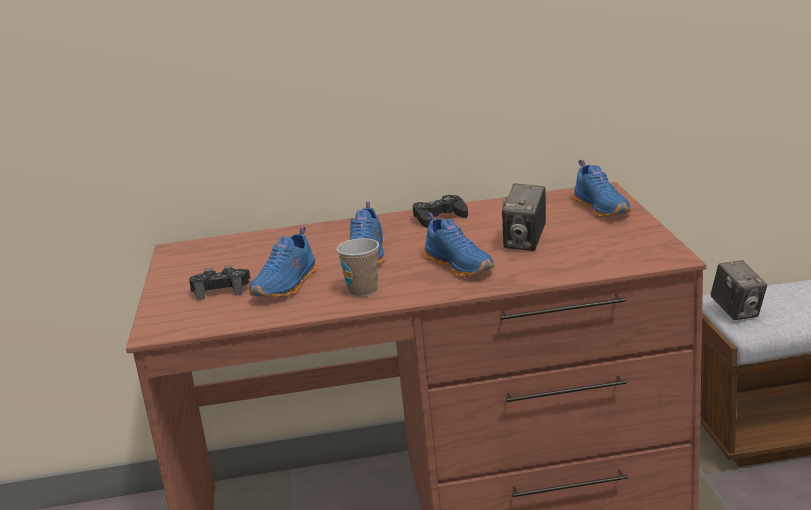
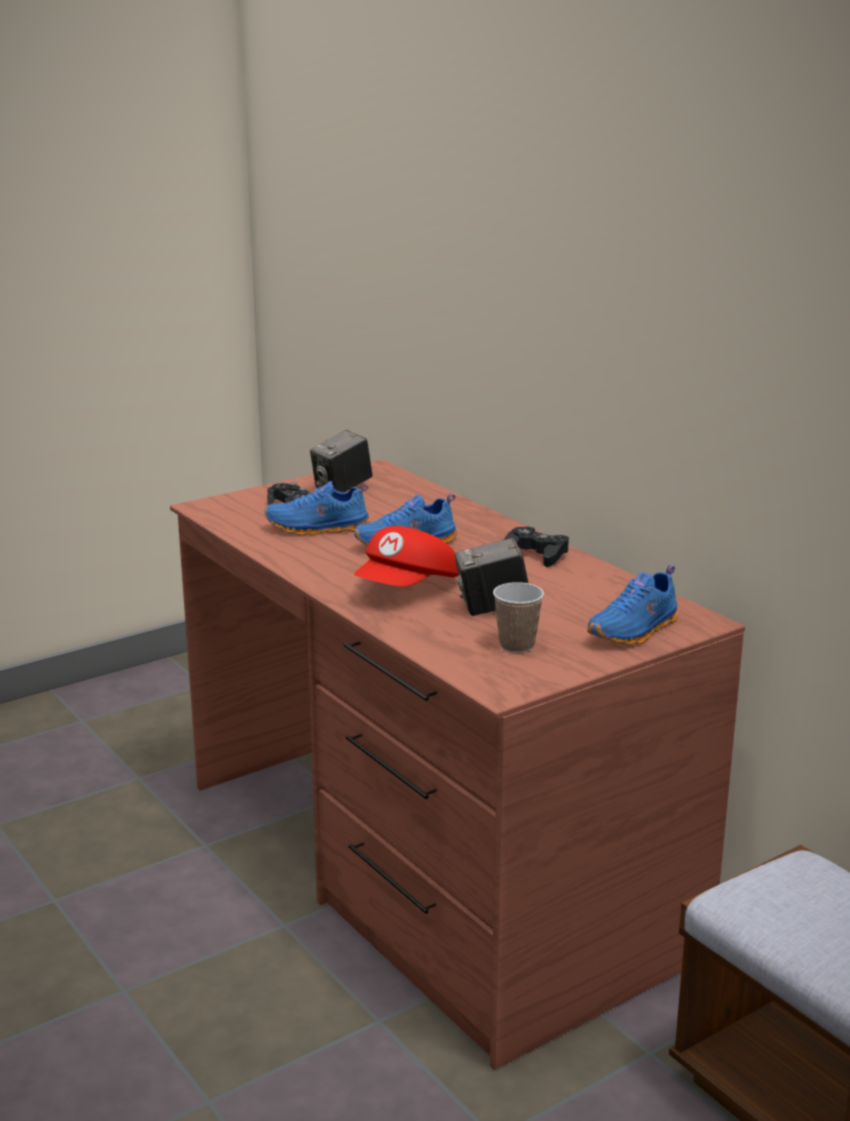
camera: 60 degrees right, 0 degrees up
(363, 291) = (322, 560): cup -> cup (517, 645)
(460, 265) = (408, 589): blue shoe -> red cap
(737, 312) = (765, 881): camera -> camera (342, 489)

